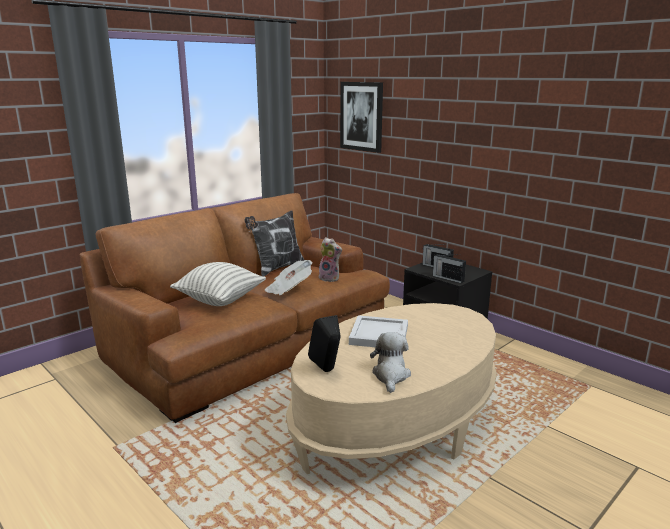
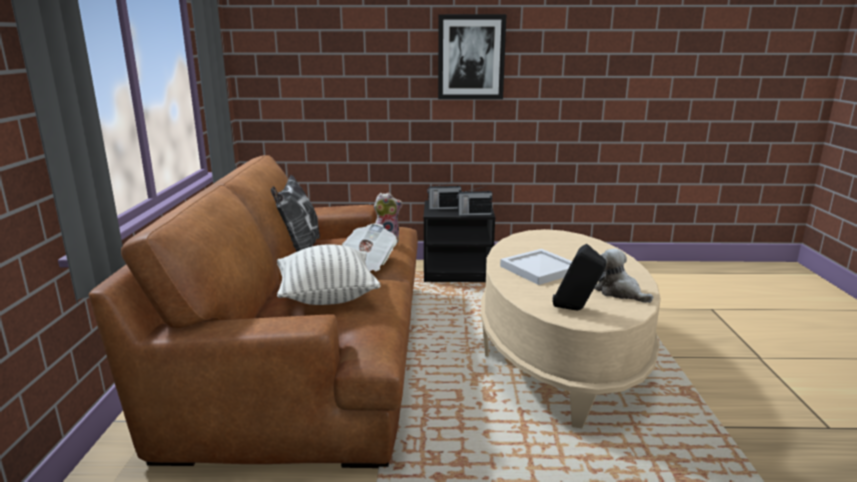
camera: 45 degrees left, 0 degrees up
(361, 116) = (297, 54): picture -> picture (471, 57)

